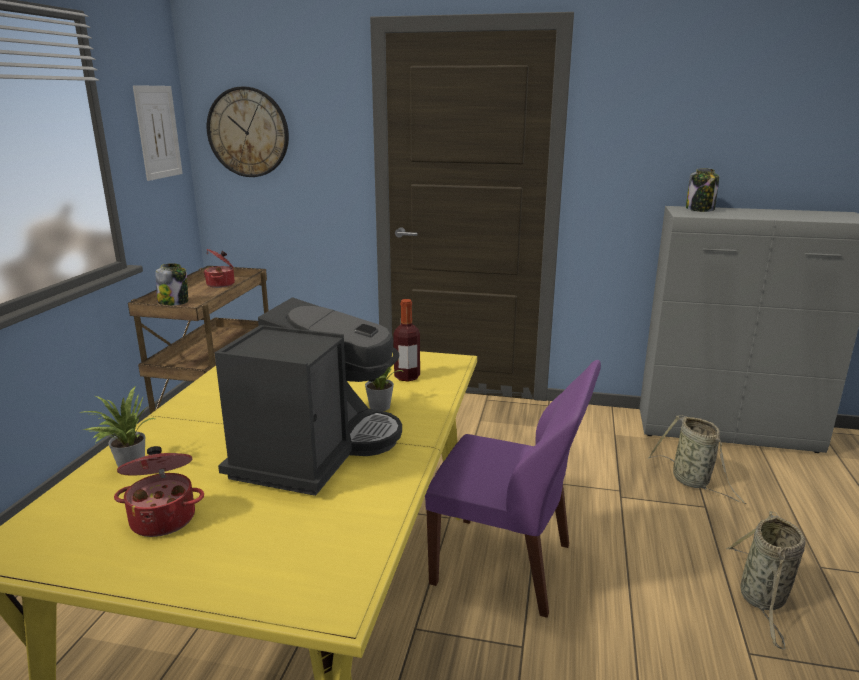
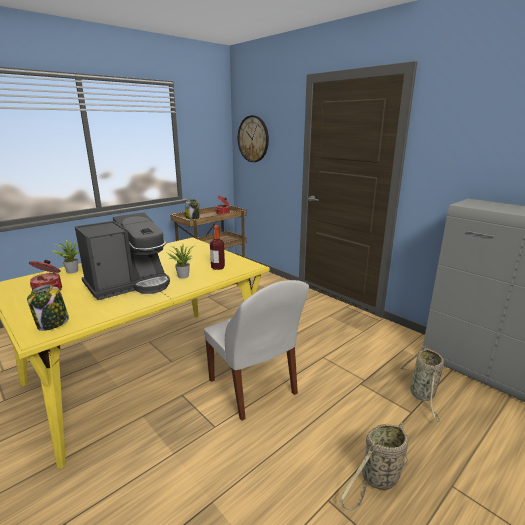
camera: 35 degrees right, 0 degrees up
(158, 132) = (212, 137): picture -> none
(506, 565) = (253, 388): purple chair -> white chair
(700, 209) = (488, 203): jar -> jar (52, 324)

